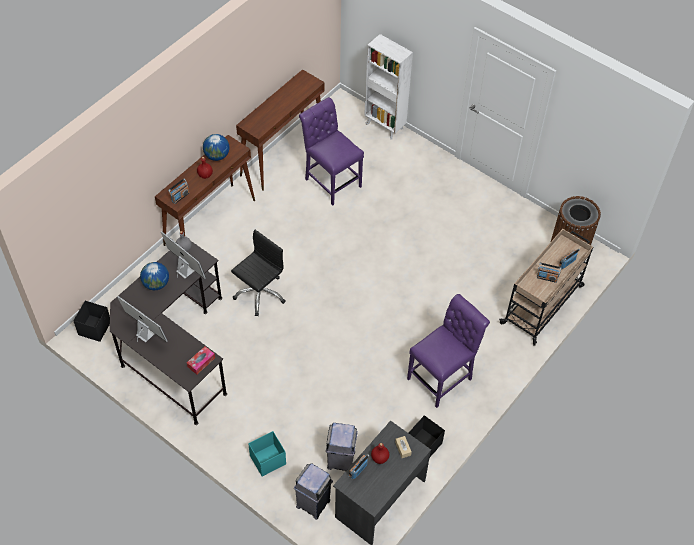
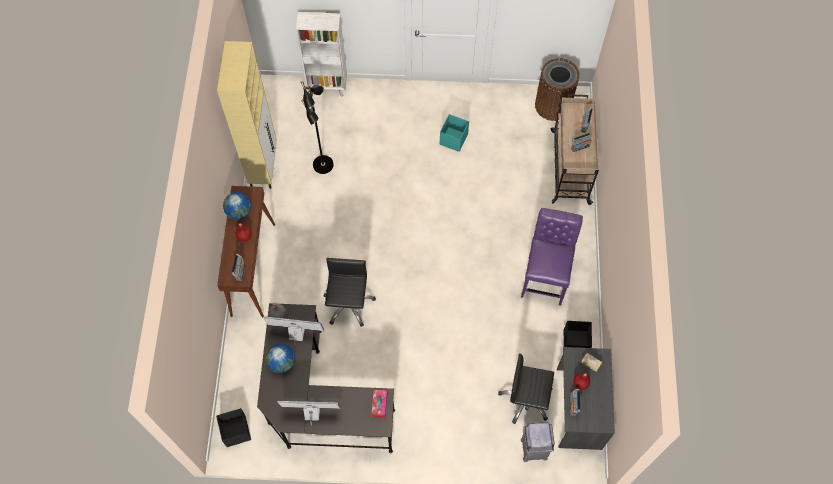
camera: 35 degrees left, 10 degrees up
(267, 460) = (471, 440): turquoise storage box -> turquoise storage box (453, 139)
(283, 154) = (264, 166): brown console table -> beige cabinet
(331, 180) = (324, 165): purple chair -> black floor lamp
(341, 460) = (526, 399): grey trash can -> black office chair

